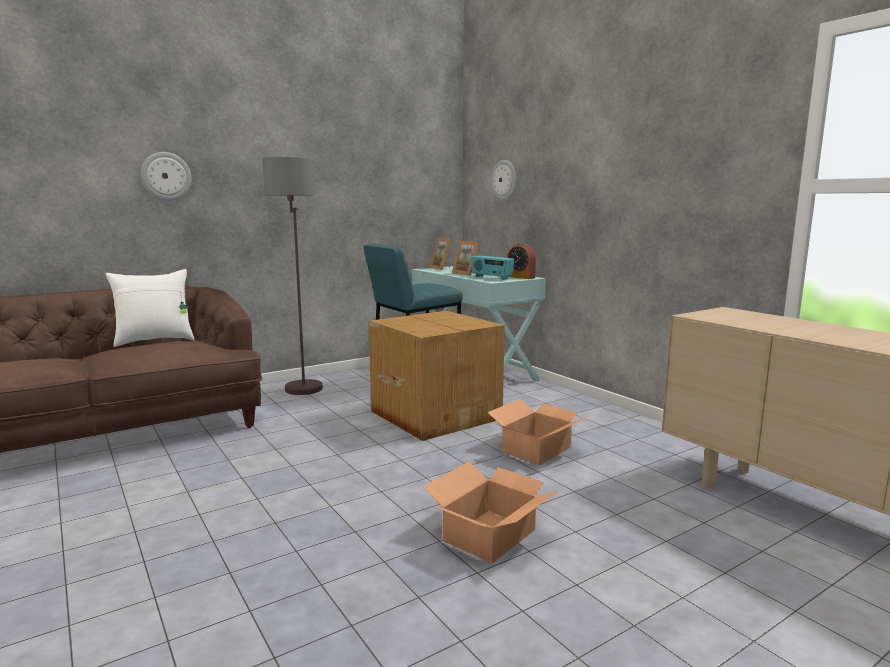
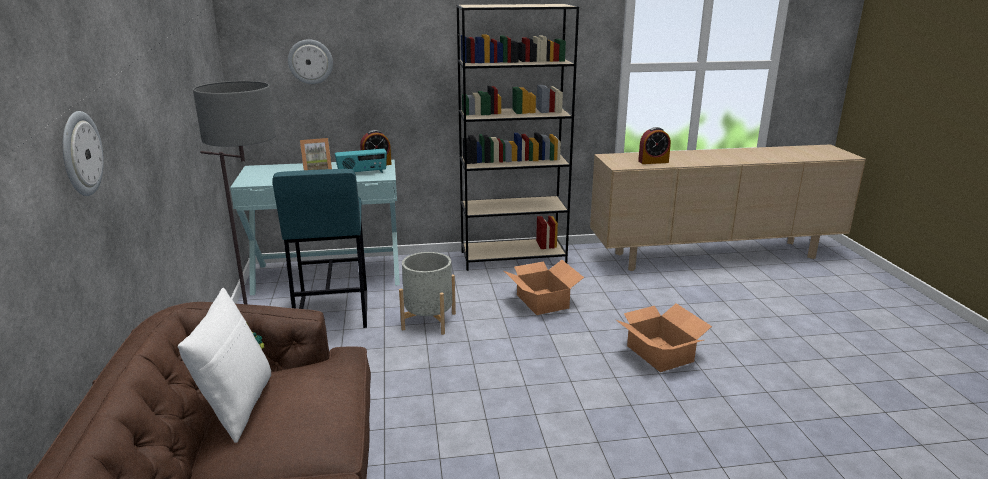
camera: 65 degrees left, 10 degrees up
(436, 414) = (429, 321): cardboard box -> grey planter
(442, 268) = (257, 176): picture frame -> none
(619, 419) = (513, 257): none -> beige bookcase
(761, 324) = (653, 161): none -> alarm clock

